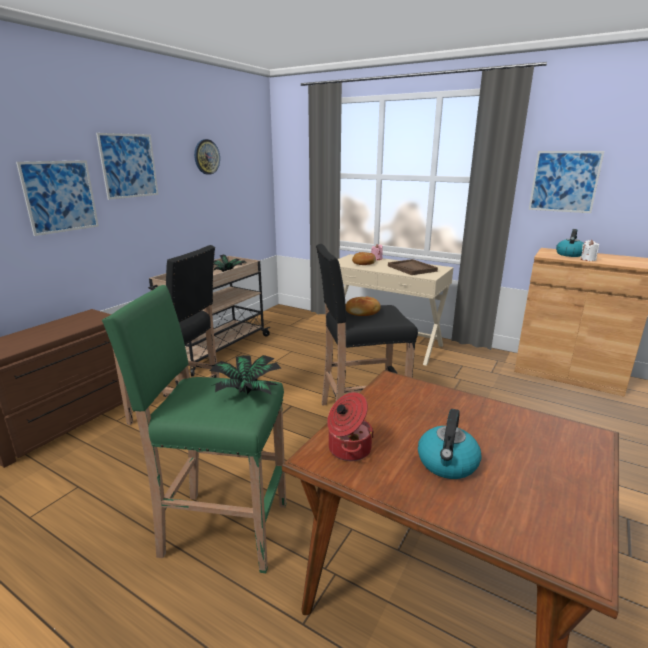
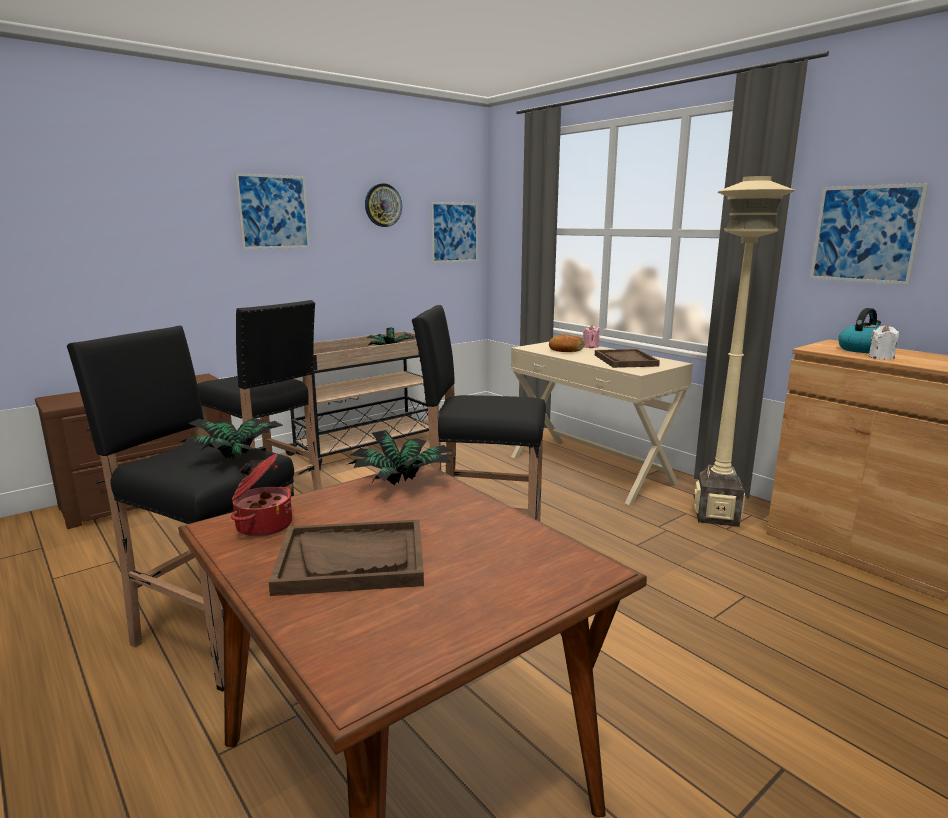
camera: 20 degrees right, 5 degrees down
(60, 196) = (184, 242): picture -> picture (454, 232)
(222, 529) = (216, 635): green stool -> black stool
(363, 312) = (486, 401): bread -> none
(397, 391) = (403, 483): none -> potted plant
(447, 464) = (352, 560): kettle -> brown tray
(480, 364) = (717, 516): none -> beige floor lamp

